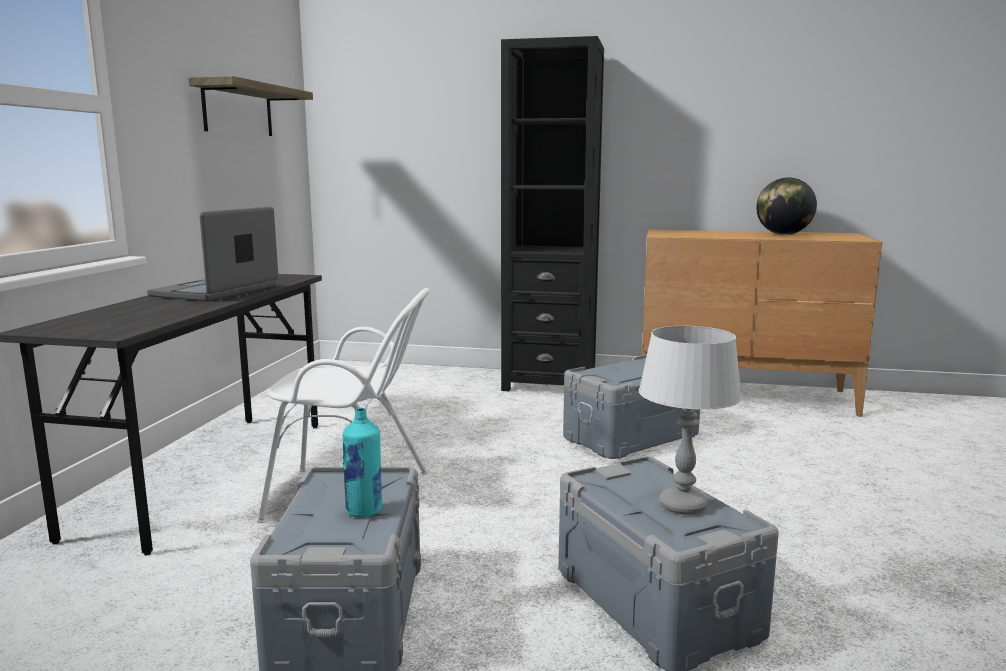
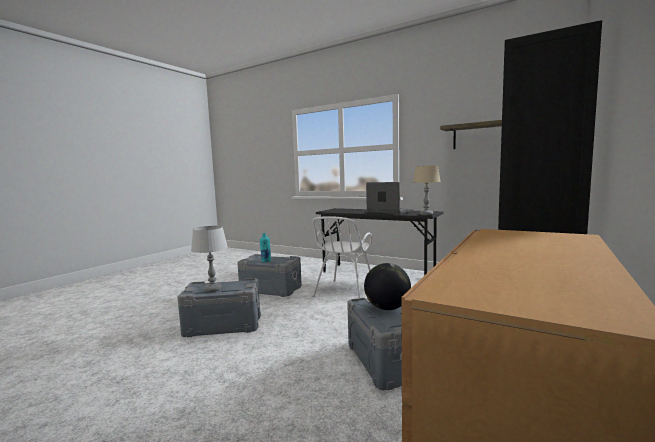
camera: 110 degrees right, 5 degrees down
(291, 276) = (426, 214): none -> beige table lamp
(783, 234) = (545, 269): globe -> globe (387, 308)

